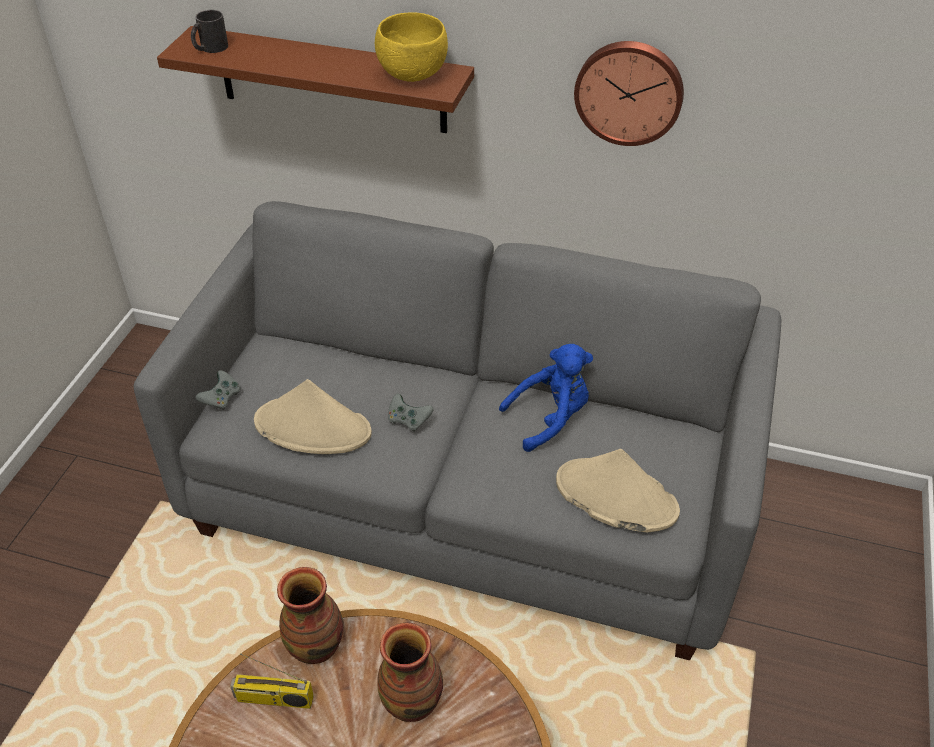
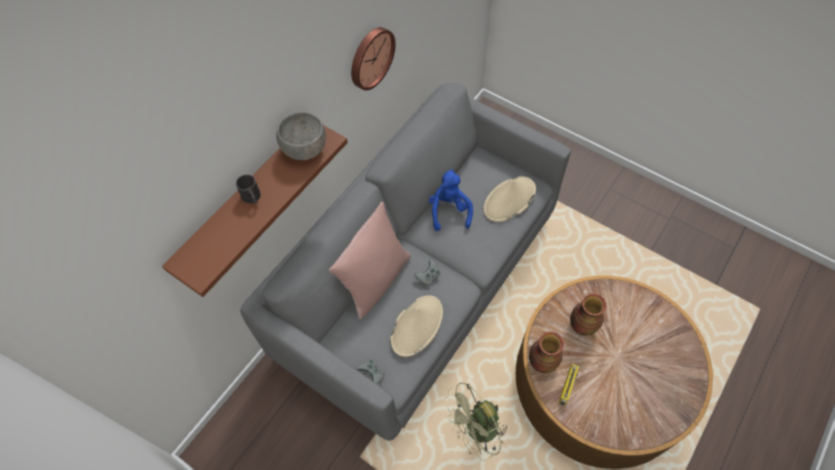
camera: 70 degrees left, 15 degrees up
(210, 48) = (207, 257): black mug -> black mug (252, 198)
(224, 645) = (476, 432): none -> green fan
(378, 362) = (375, 281): none -> pink pillow
(411, 75) = (305, 150): yellow bowl -> grey bowl

